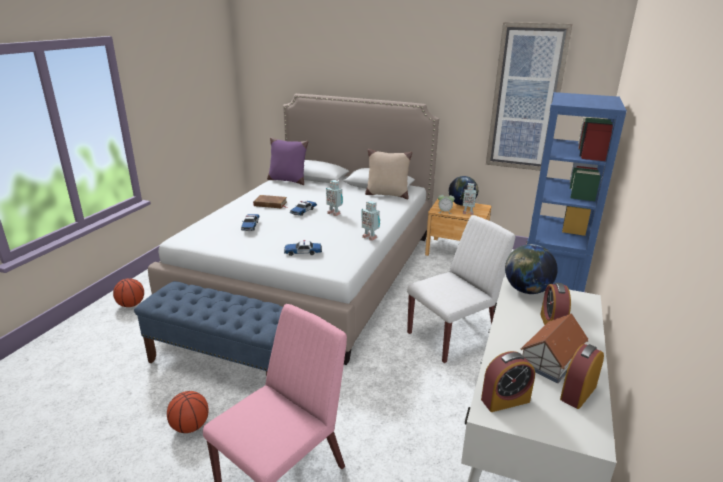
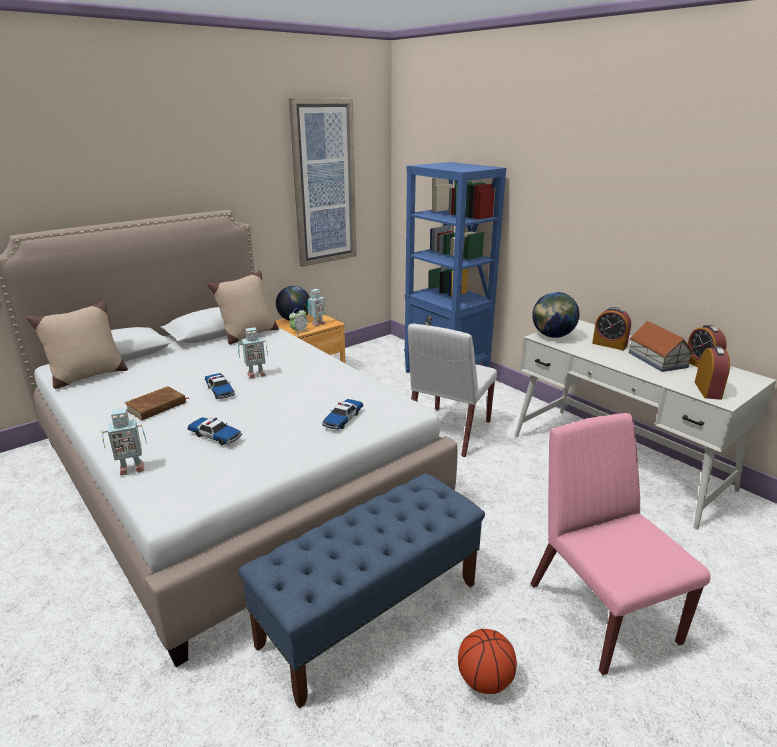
camera: 60 degrees left, 0 degrees up
(131, 305) = (83, 709): basketball -> none
(287, 180) = (87, 376): purple pillow -> beige pillow
(370, 237) = (348, 373): toy robot -> toy robot (131, 468)
(453, 336) = (448, 432): white chair -> white chair turned 150 degrees counterclockwise

